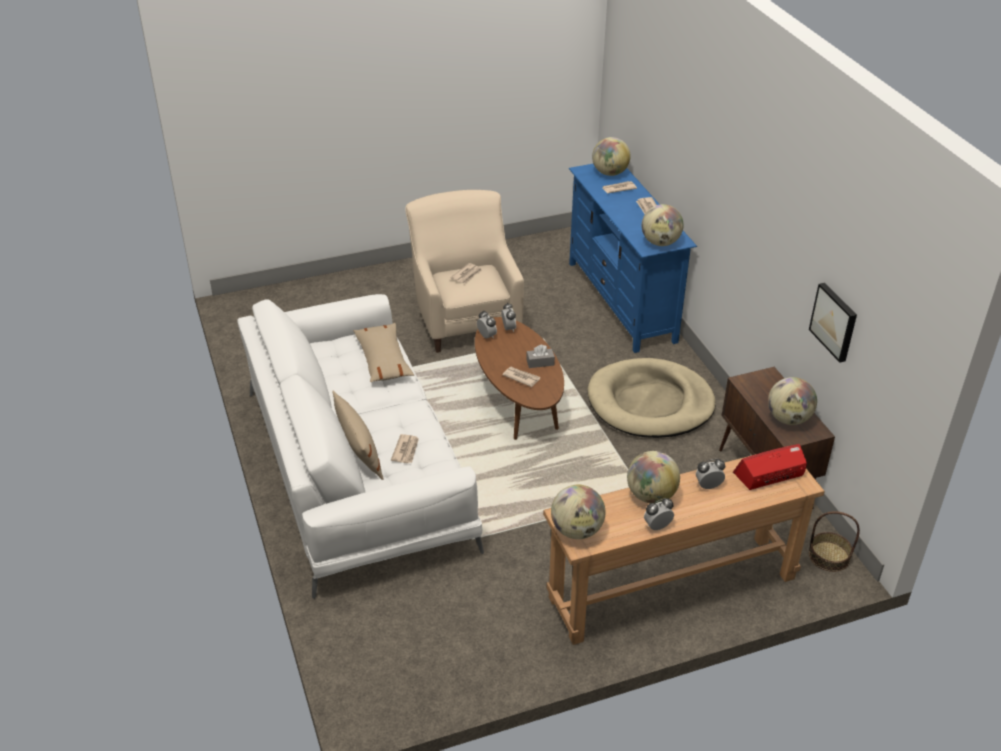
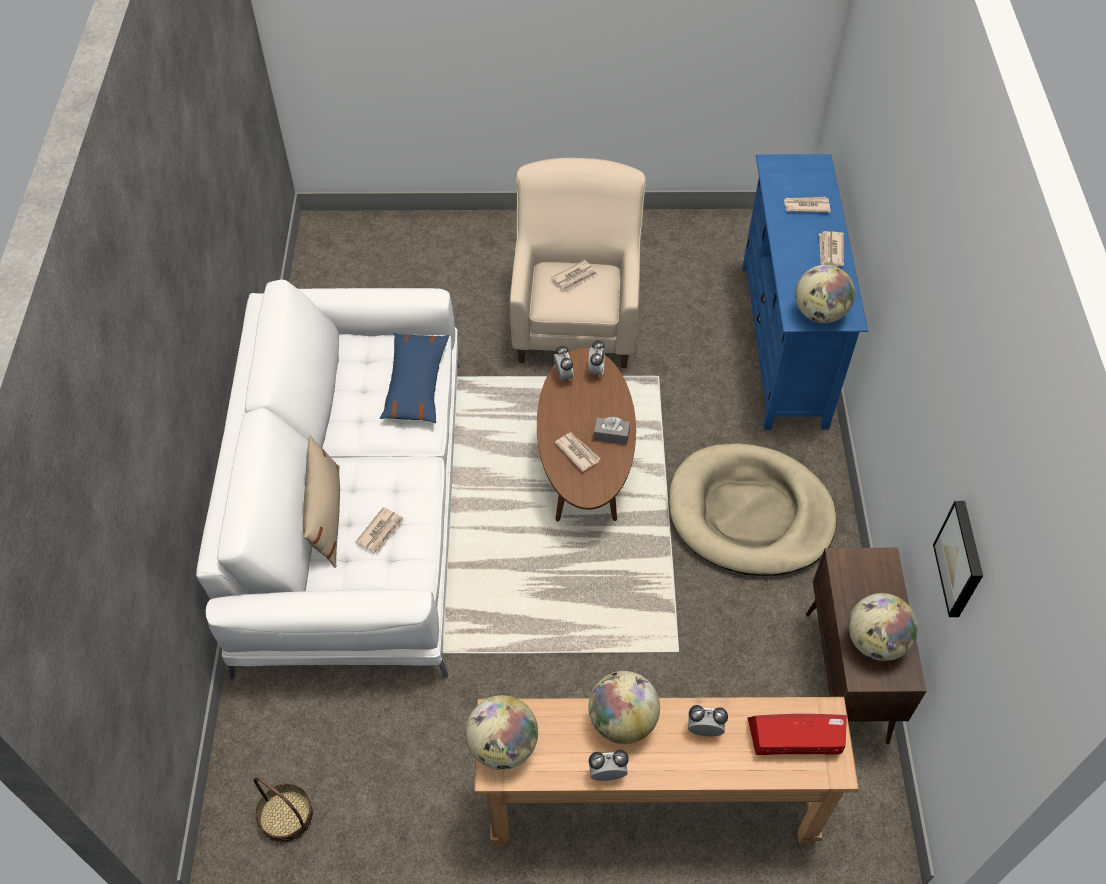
camera: 20 degrees right, 15 degrees up
(383, 360) = (415, 384): beige pillow -> blue pillow
(609, 173) = (806, 176): globe -> none
(829, 556) = (875, 825): basket -> basket (286, 816)

